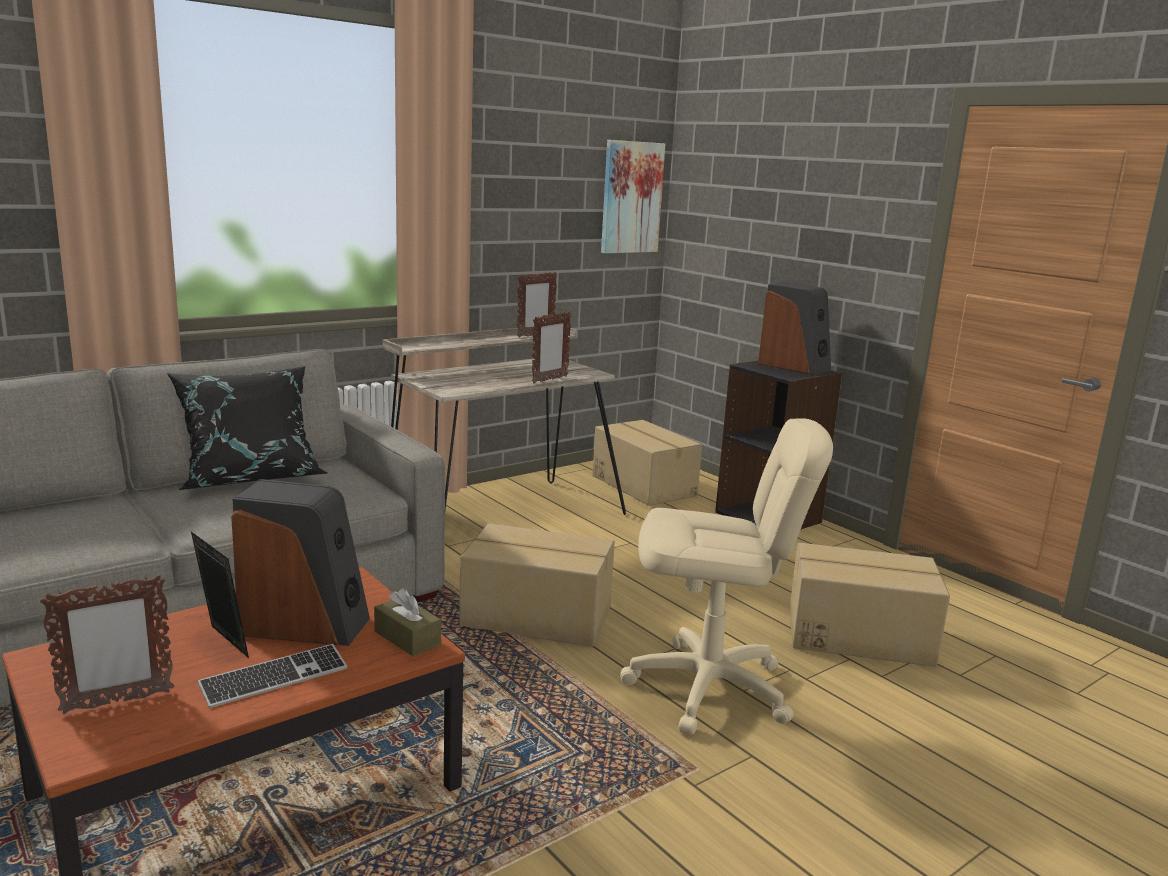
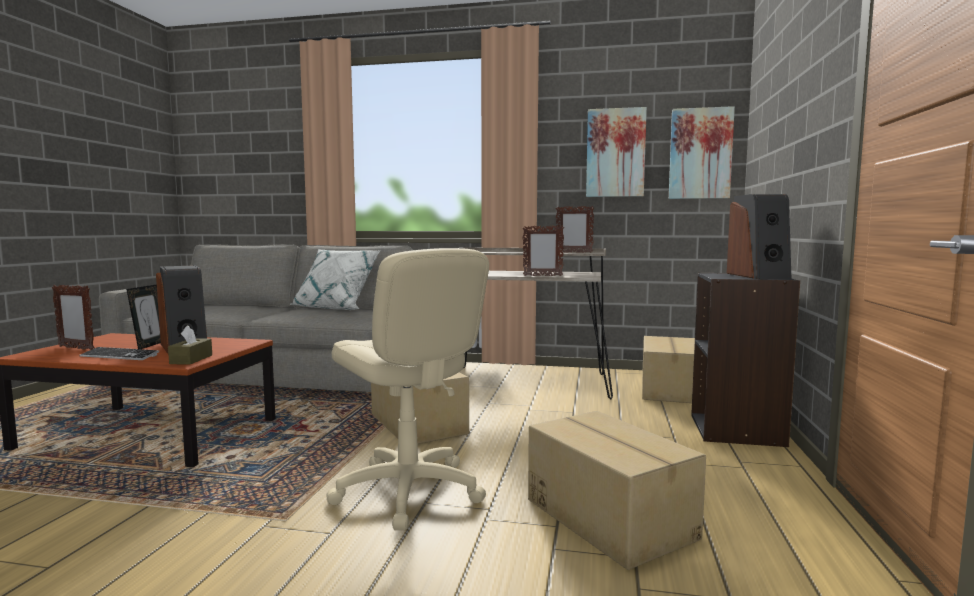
camera: 50 degrees right, 10 degrees down
(250, 477) = (336, 308): black pillow -> white pillow
(549, 192) = (615, 153): none -> picture

